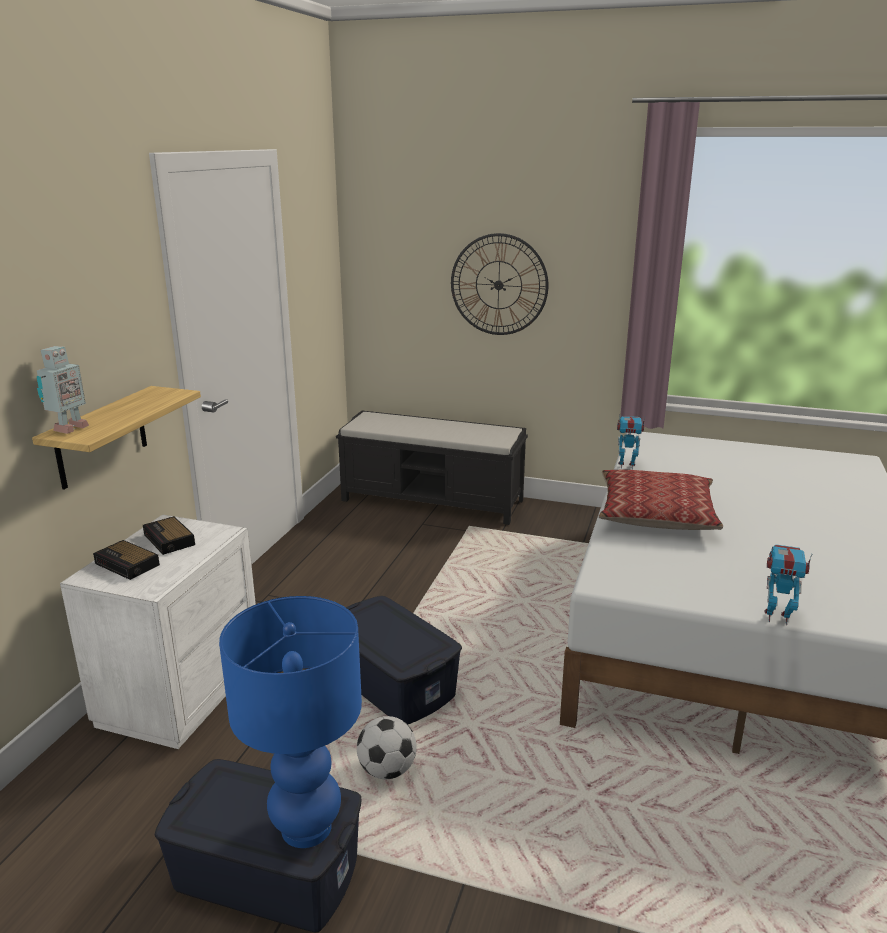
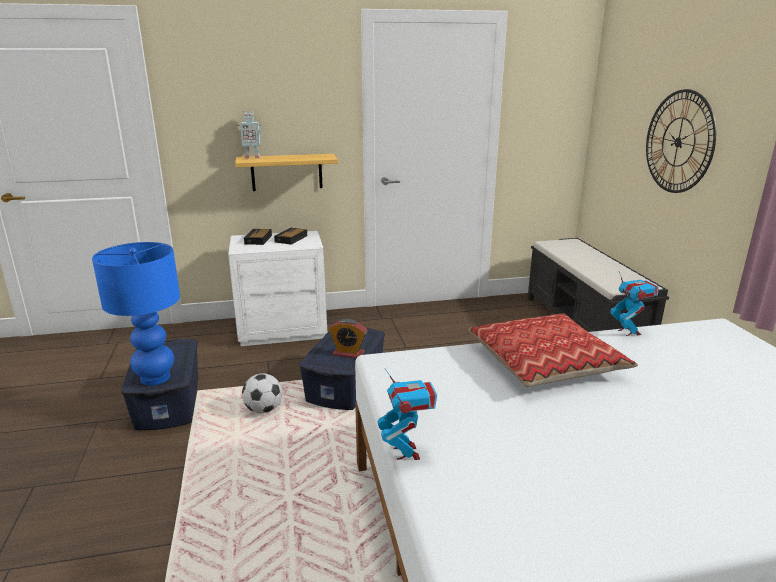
camera: 60 degrees right, 0 degrees up
(410, 635) = (348, 353): none -> alarm clock

